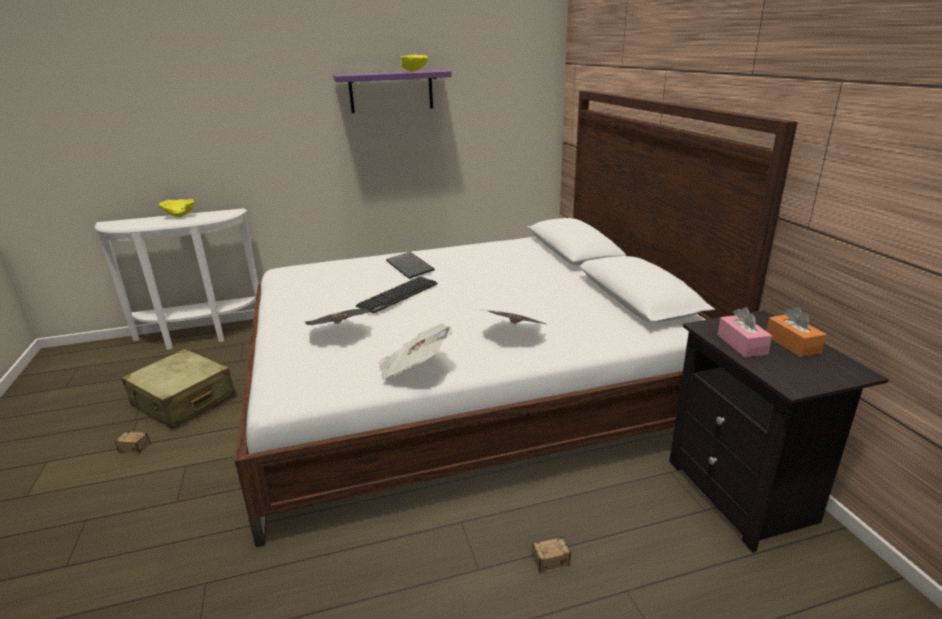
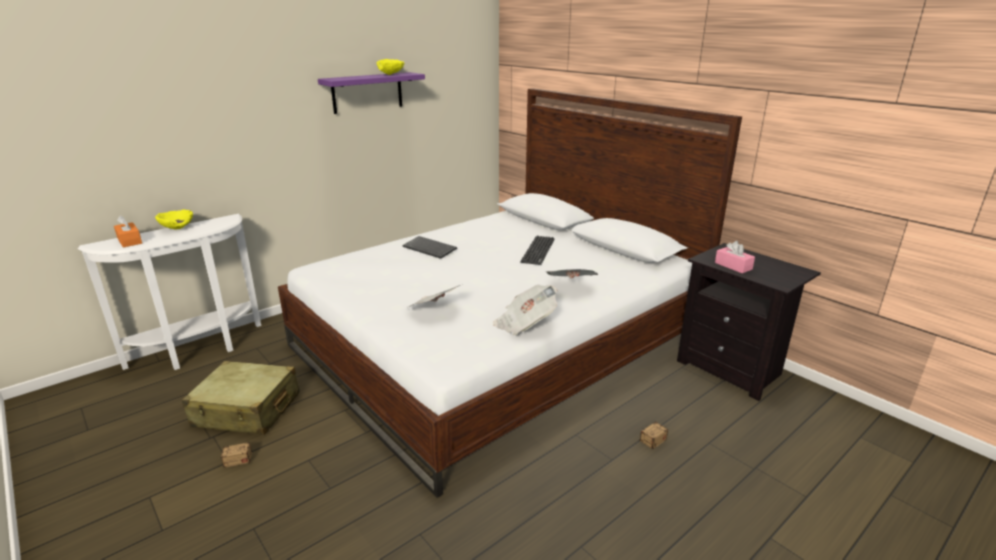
camera: 25 degrees left, 0 degrees up
(398, 295) = (449, 273): keyboard -> keyboard (538, 250)
(792, 344) = (758, 261): orange tissue box -> orange tissue box (129, 241)

